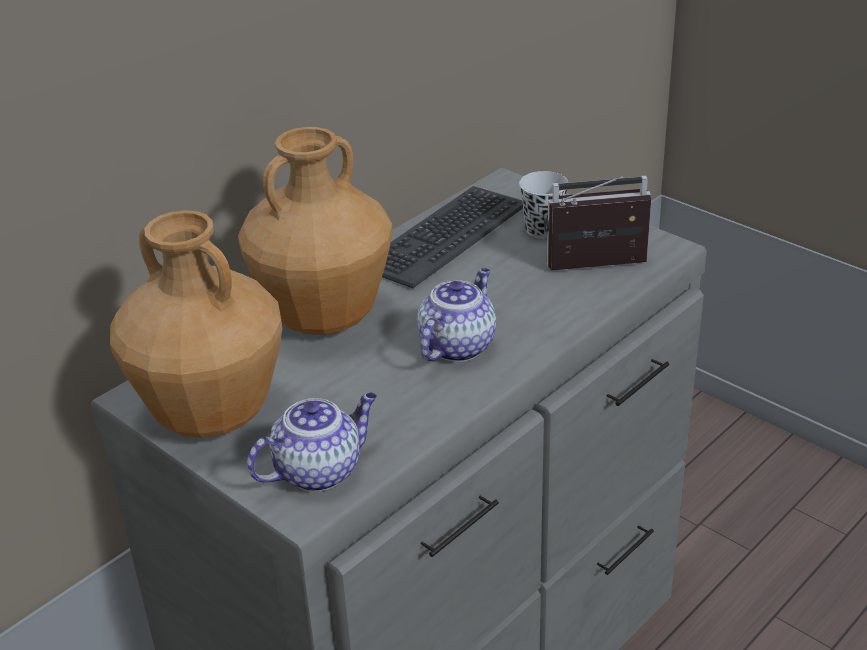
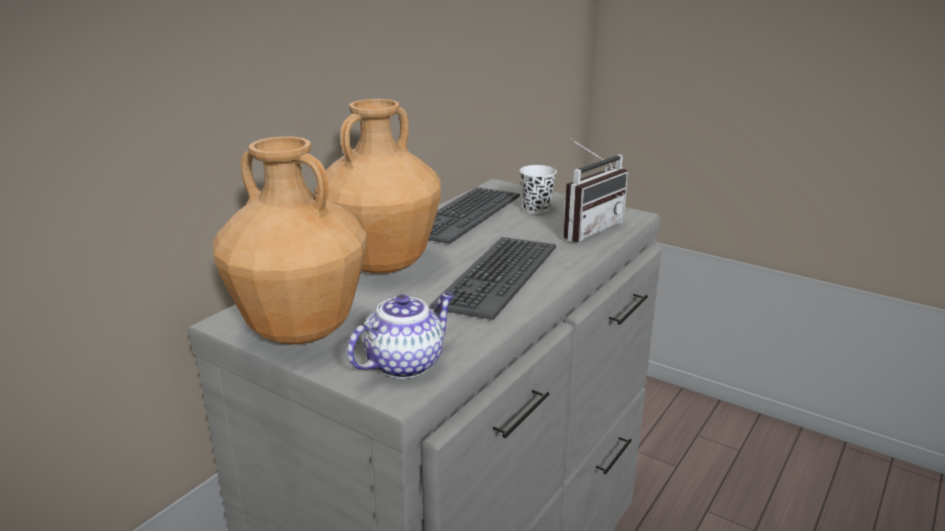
camera: 10 degrees left, 10 degrees down
(457, 345) = (496, 276): teapot -> keyboard
(597, 269) = (586, 229): radio -> radio turned 150 degrees clockwise

